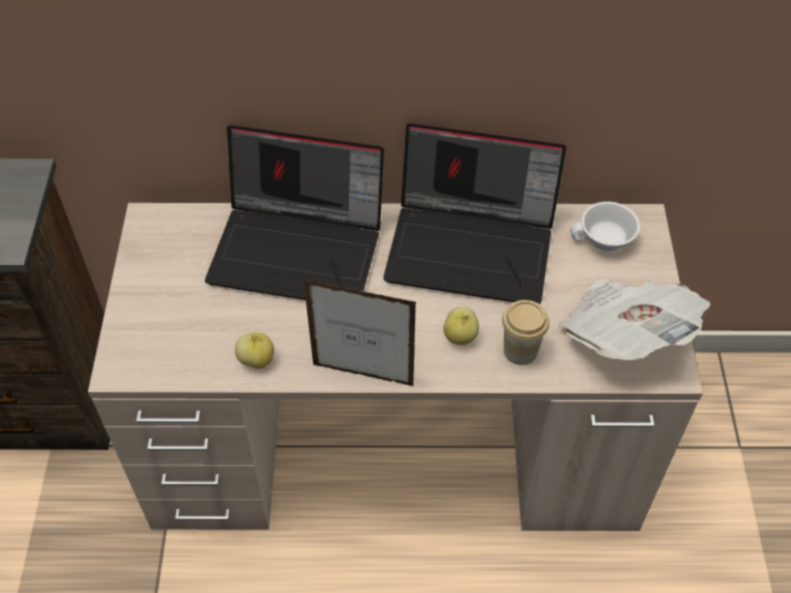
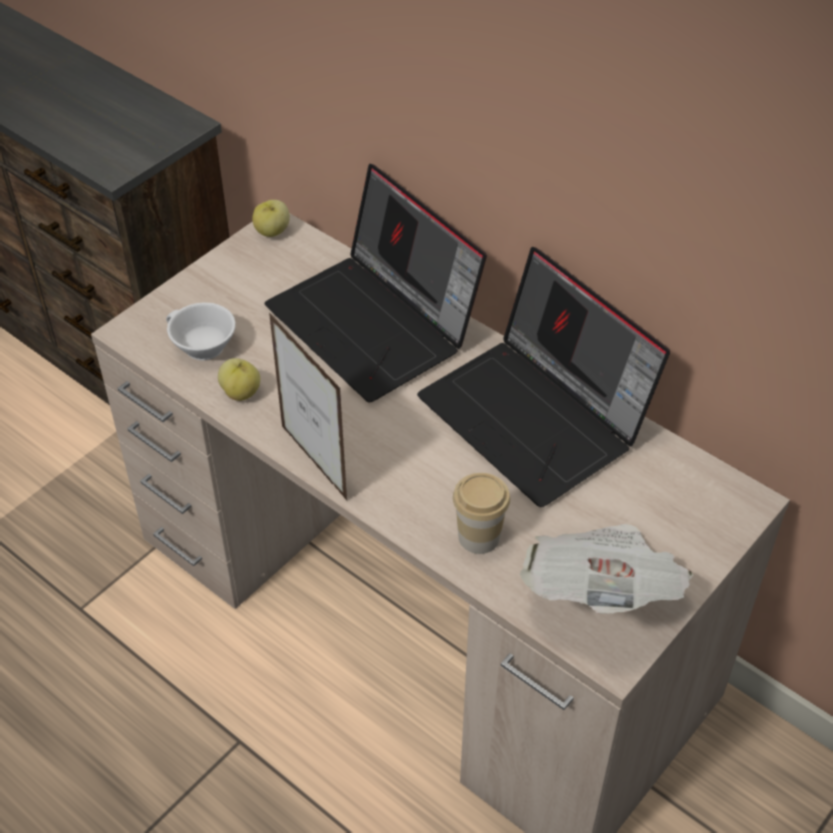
camera: 40 degrees right, 5 degrees down
(461, 336) = (437, 488): apple -> apple (272, 232)
(604, 241) = (680, 494): white cup -> white cup (201, 347)

